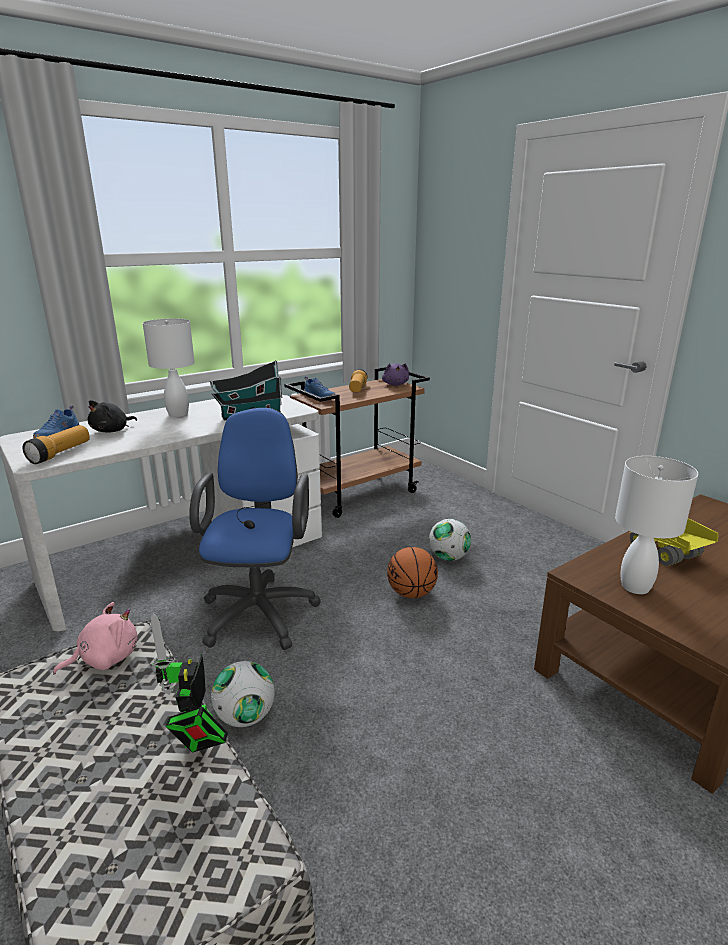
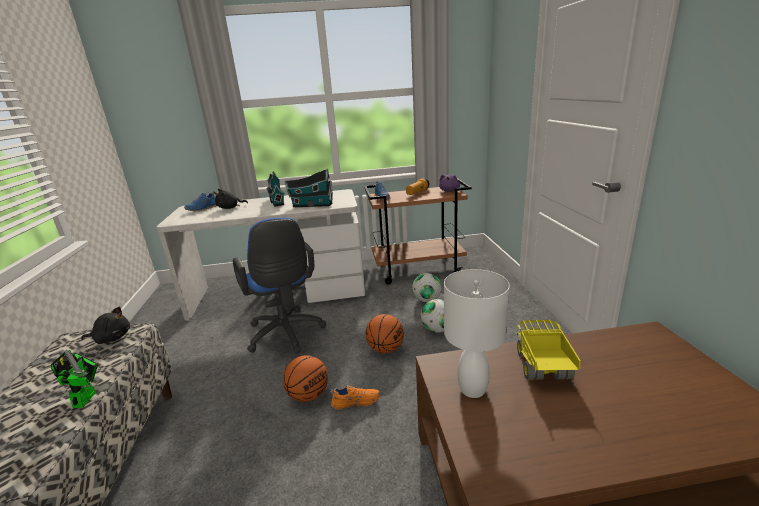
camera: 30 degrees right, 0 degrees up
(60, 454) = (188, 218): flashlight -> none
(105, 658) = (112, 338): pink plush toy -> black plush toy
(179, 414) = (276, 201): white table lamp -> toy house
(196, 739) = (87, 397): toy robot -> toy robot turned 150 degrees clockwise
(245, 717) = (217, 398): football -> football (427, 300)
(260, 610) = (286, 335): blue office chair -> blue office chair turned 120 degrees clockwise
(370, 671) = (308, 395): none -> basketball
(435, 660) = (355, 402): none -> orange shoe

